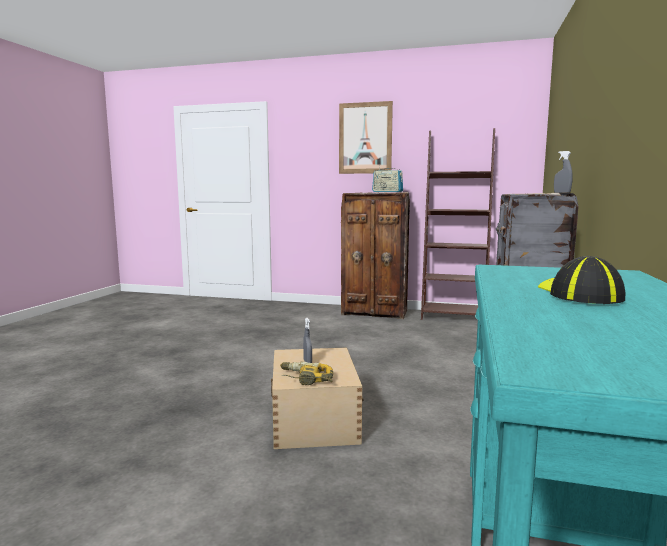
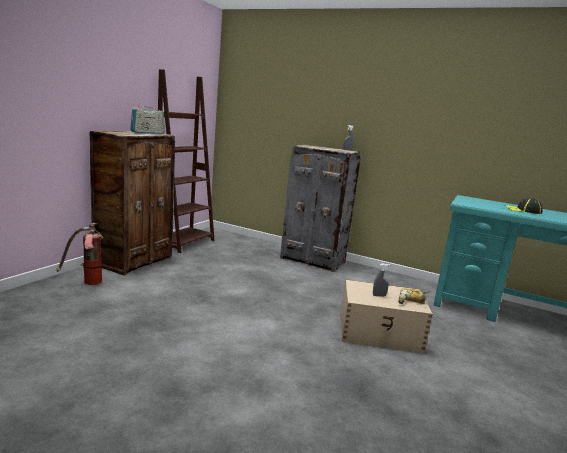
camera: 80 degrees left, 5 degrees up
(314, 310) = (86, 283): none -> fire extinguisher
(365, 138) = (102, 64): picture -> none

